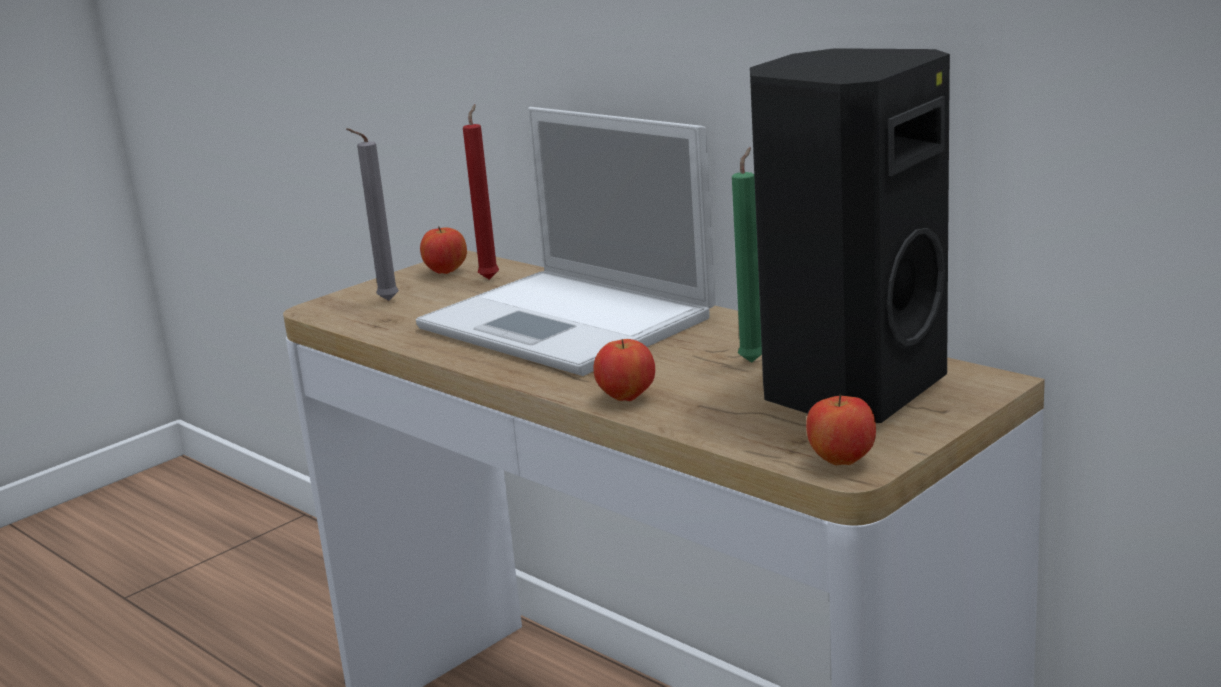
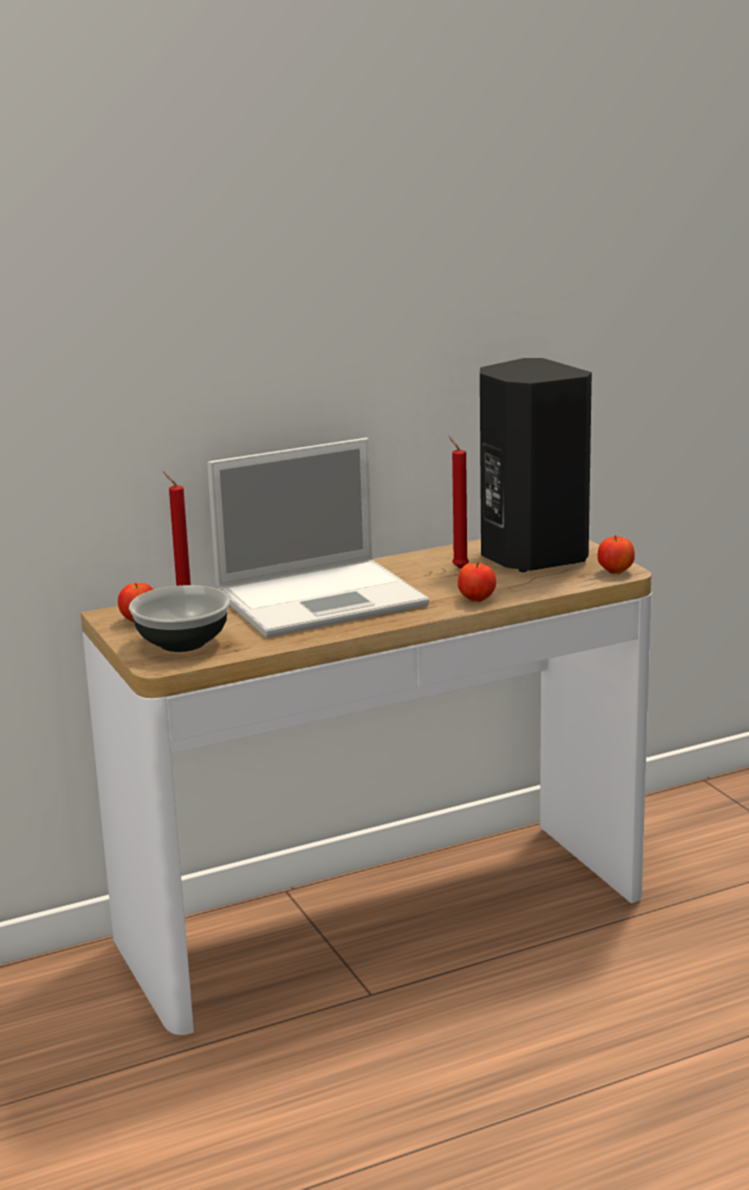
camera: 70 degrees left, 0 degrees up
(385, 301) = (181, 643): grey candle -> bowl
(753, 360) = (458, 568): green candle -> red candle

